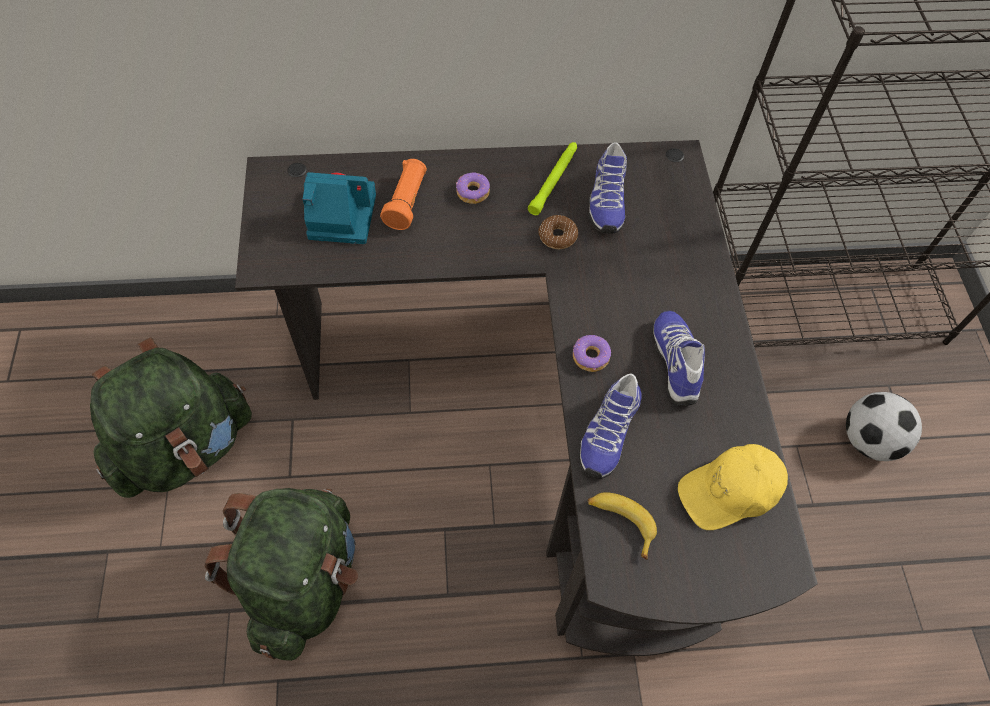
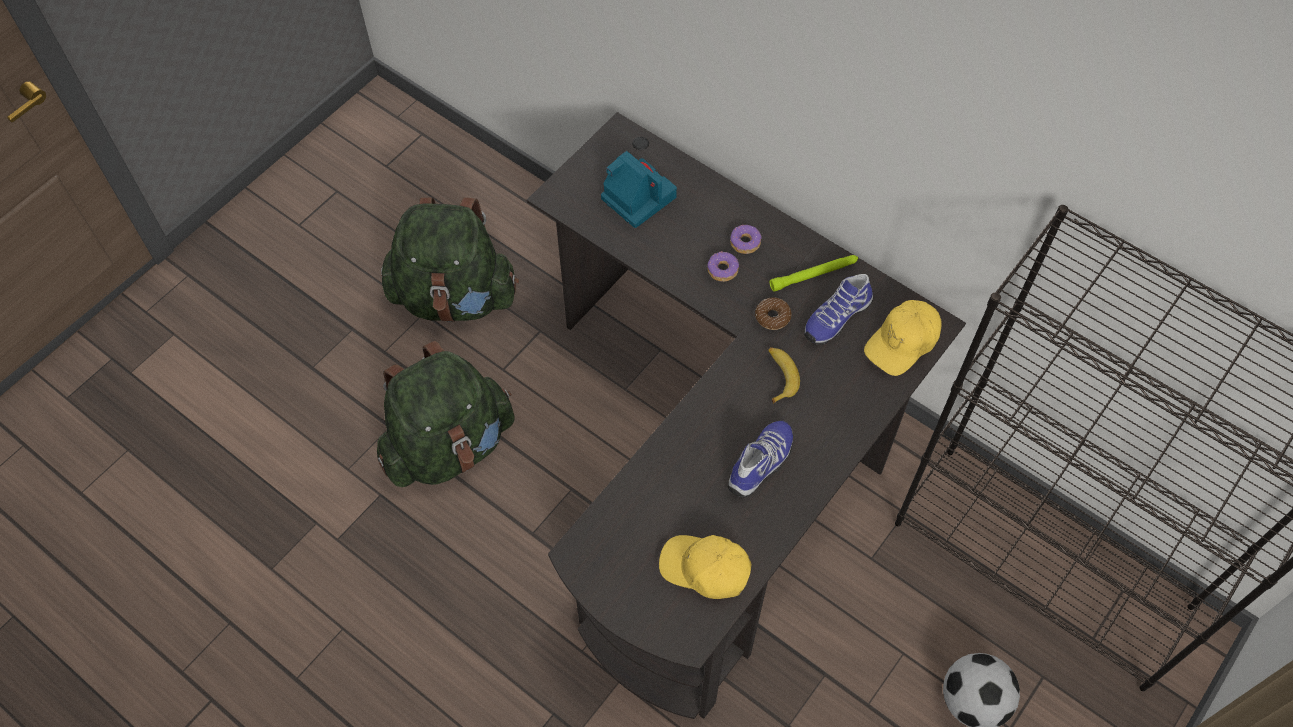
camera: 45 degrees right, 0 degrees up
(407, 202) = (691, 218): orange flashlight -> none
(590, 357) = (706, 414): donut -> donut (722, 270)
(607, 432) = (664, 469): shoe -> none
(620, 522) = (614, 527): banana -> banana (779, 376)
(673, 185) = (903, 342): none -> yellow cap

